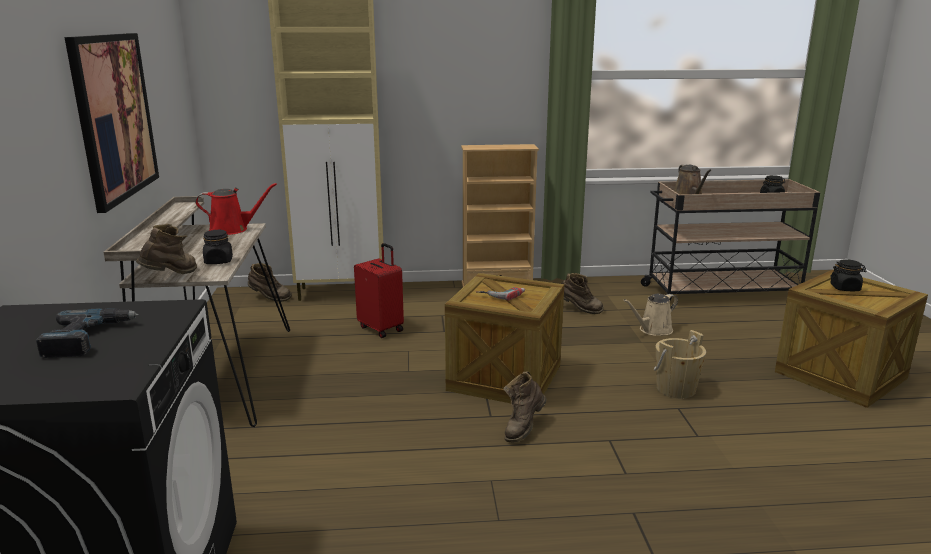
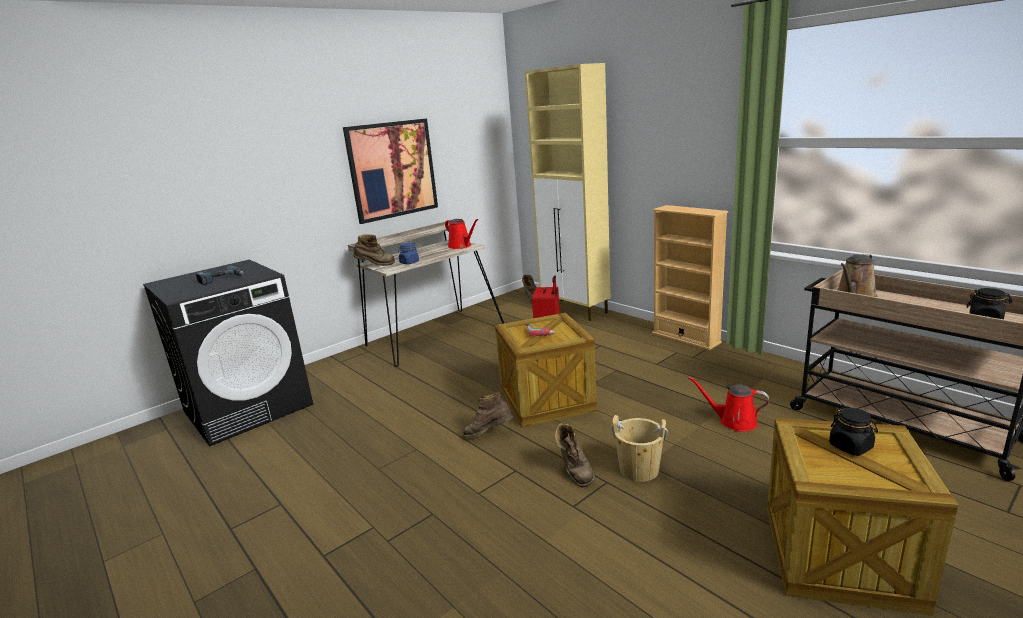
camera: 55 degrees right, 0 degrees up
(218, 261) = (409, 262): black jar -> blue jar
(579, 310) = (708, 380): brown boot -> brown boot (574, 471)
(653, 330) = (733, 421): beige watering can -> red watering can

